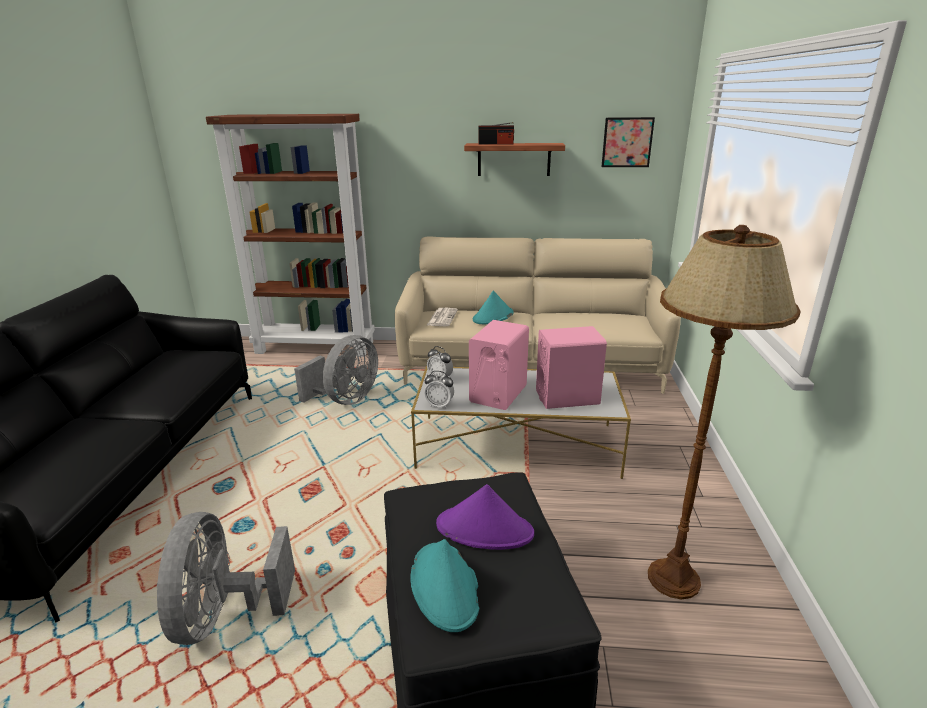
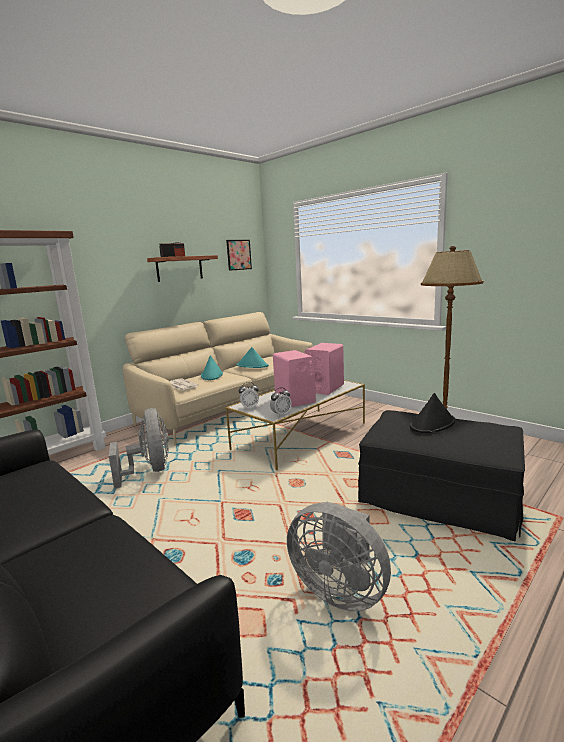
camera: 50 degrees left, 10 degrees down
(445, 587) = (471, 442): turquoise hat -> turquoise hat (252, 365)
(485, 529) = (432, 424): purple hat -> black hat

